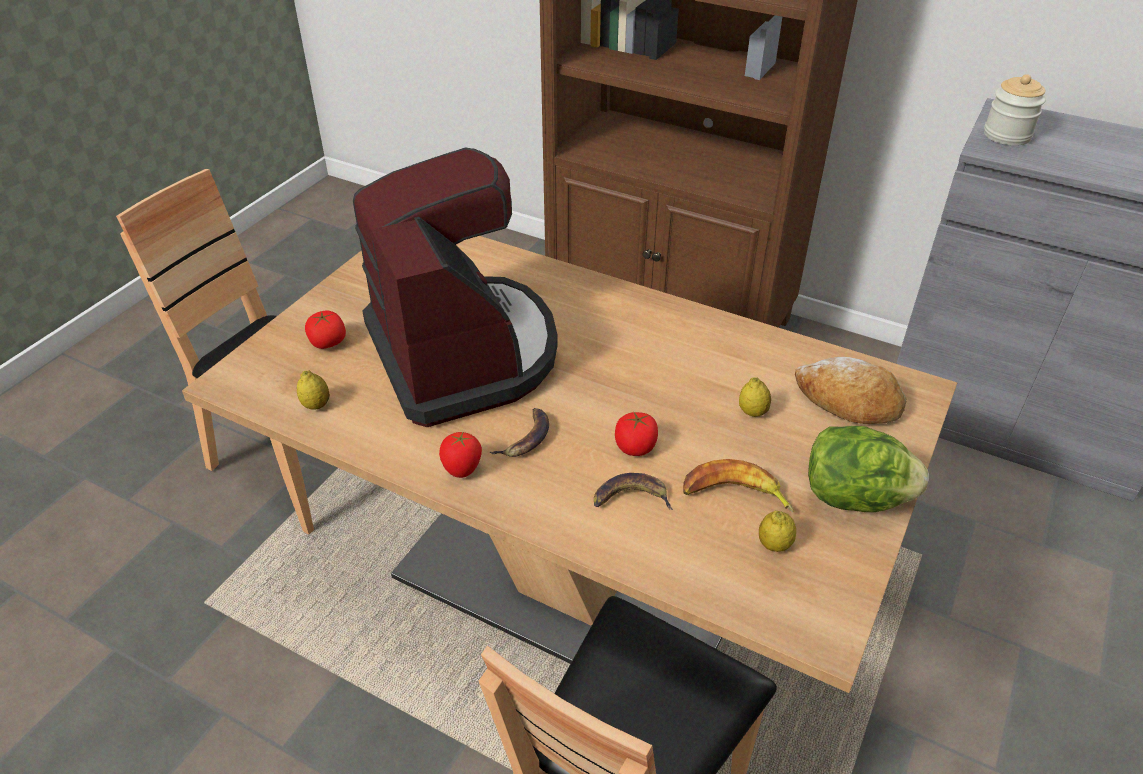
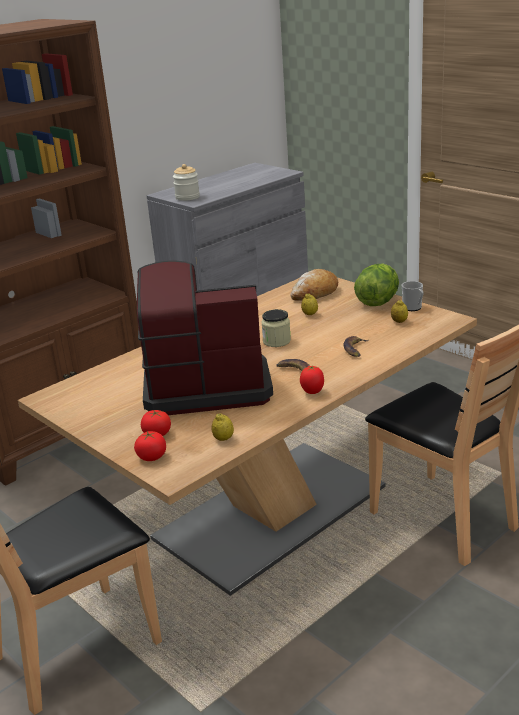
camera: 70 degrees left, 15 degrees down
(631, 393) = (276, 341): none -> jar
(635, 447) = (319, 344): tomato -> tomato (152, 456)
(734, 495) = (365, 325): banana -> none
(851, 559) = (413, 308): none -> mug

